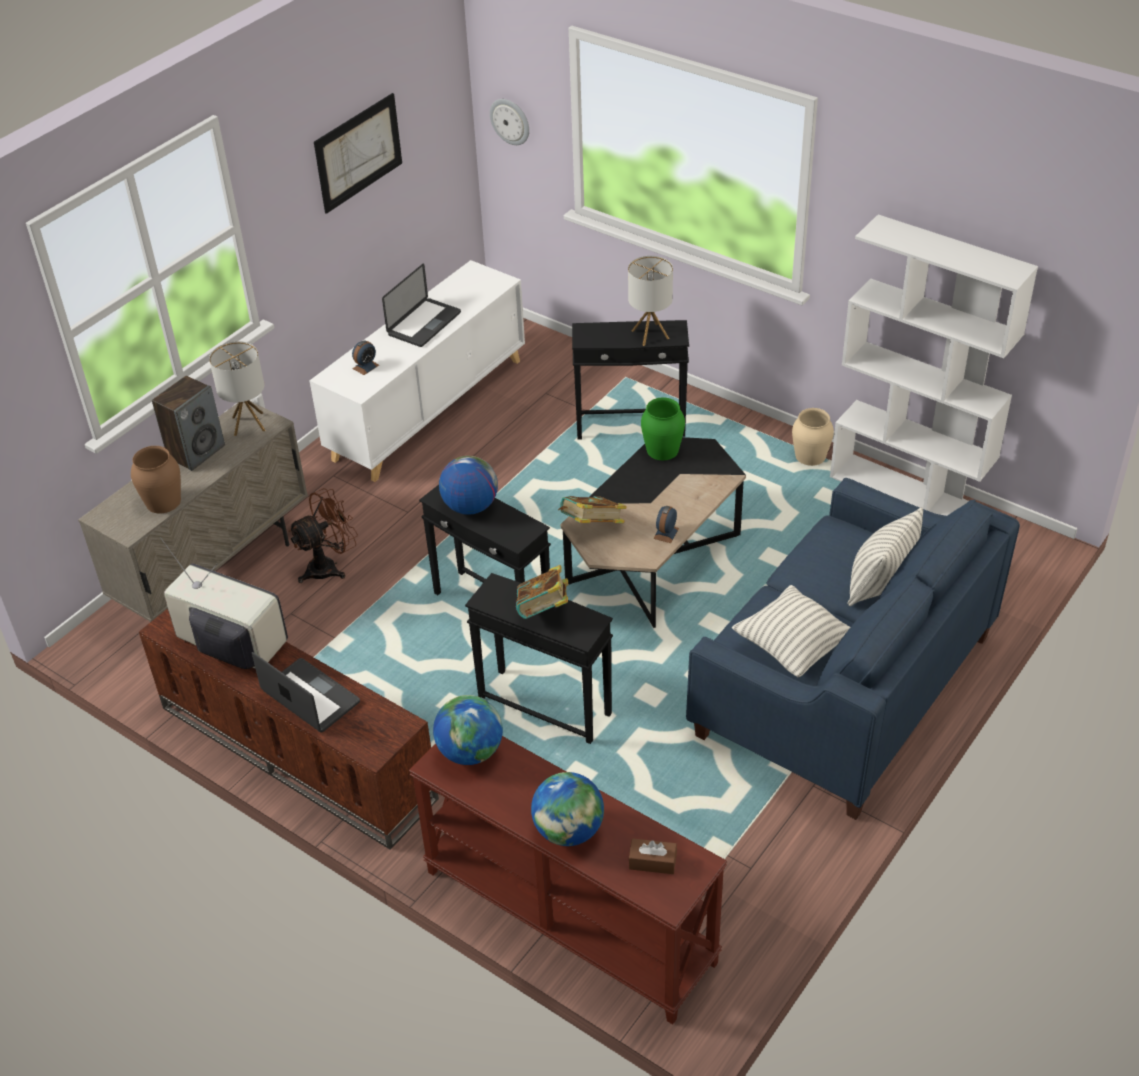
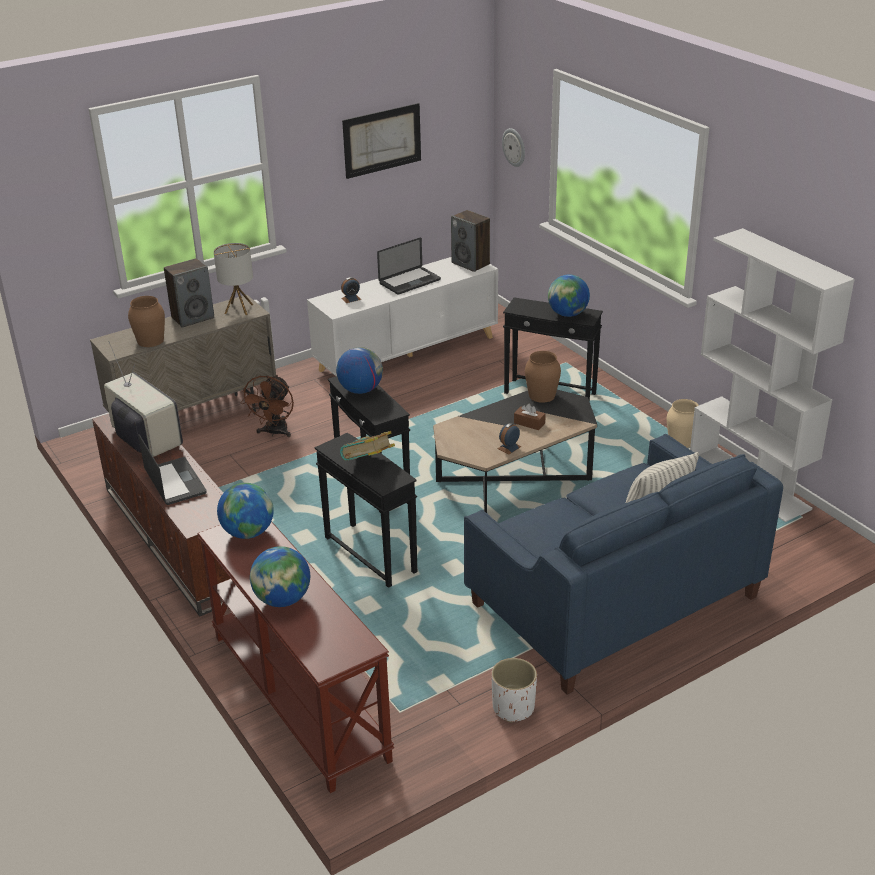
camera: 20 degrees right, 10 degrees down
(329, 567) = (274, 433): brown fan -> brown fan turned 120 degrees clockwise
(483, 279) = (471, 263): none -> speaker
(592, 526) = (455, 431): book -> none
(650, 334) = (567, 314): table lamp -> globe
(652, 862) = (330, 636): brown tissue box -> brown tissue box (529, 423)
(663, 450) = (542, 395): green vase -> brown vase
(792, 647) = (555, 539): pillow -> none
(809, 854) = (513, 708): none -> white planter

